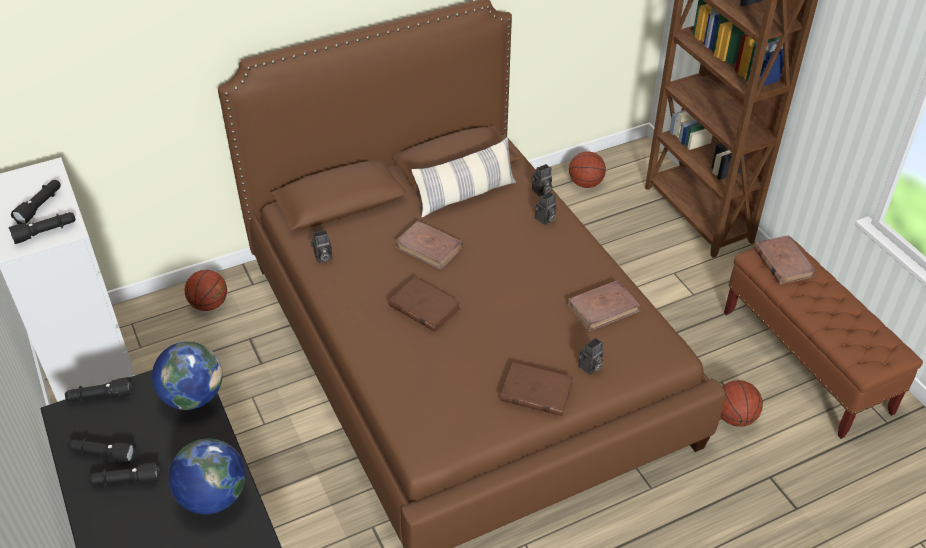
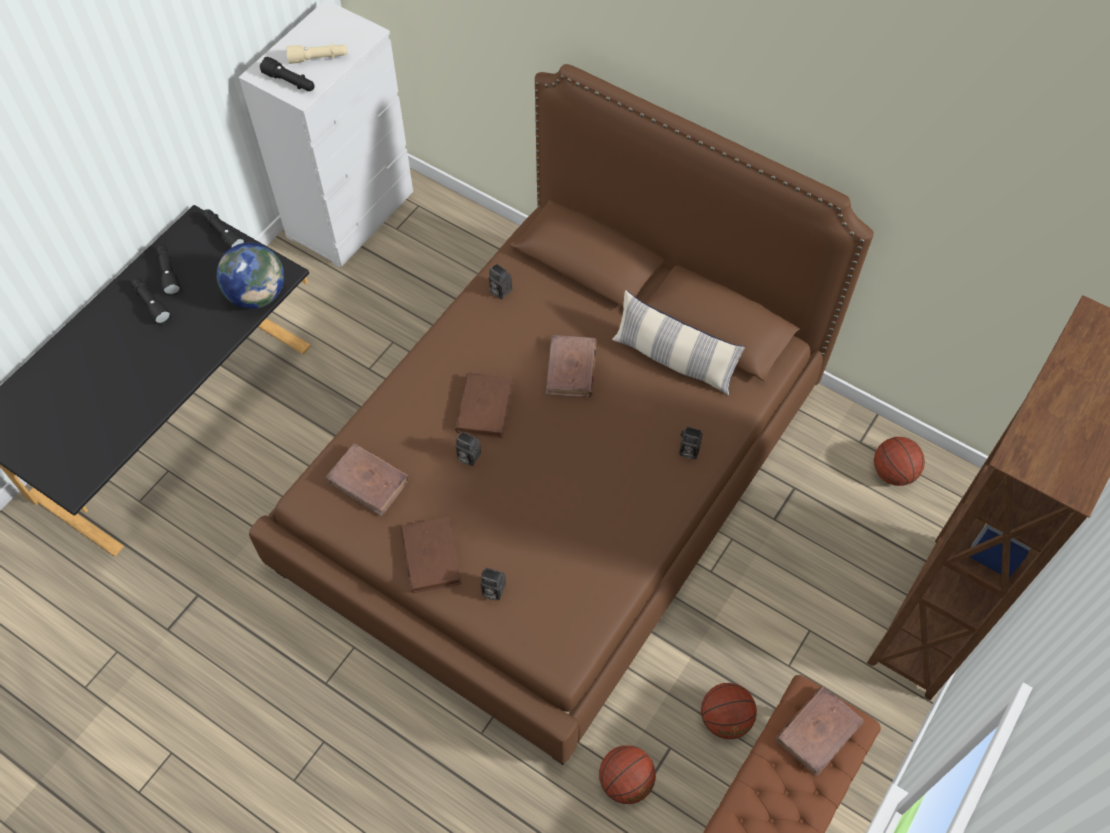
camera: 60 degrees right, 15 degrees up
(40, 206) = (318, 58): black flashlight -> beige flashlight
(209, 304) = (476, 245): basketball -> basketball (725, 719)
(213, 497) = (163, 370): globe -> none
(541, 191) = (732, 425): camera -> camera (467, 456)
(603, 308) = (587, 566): brown book -> brown book (369, 481)

